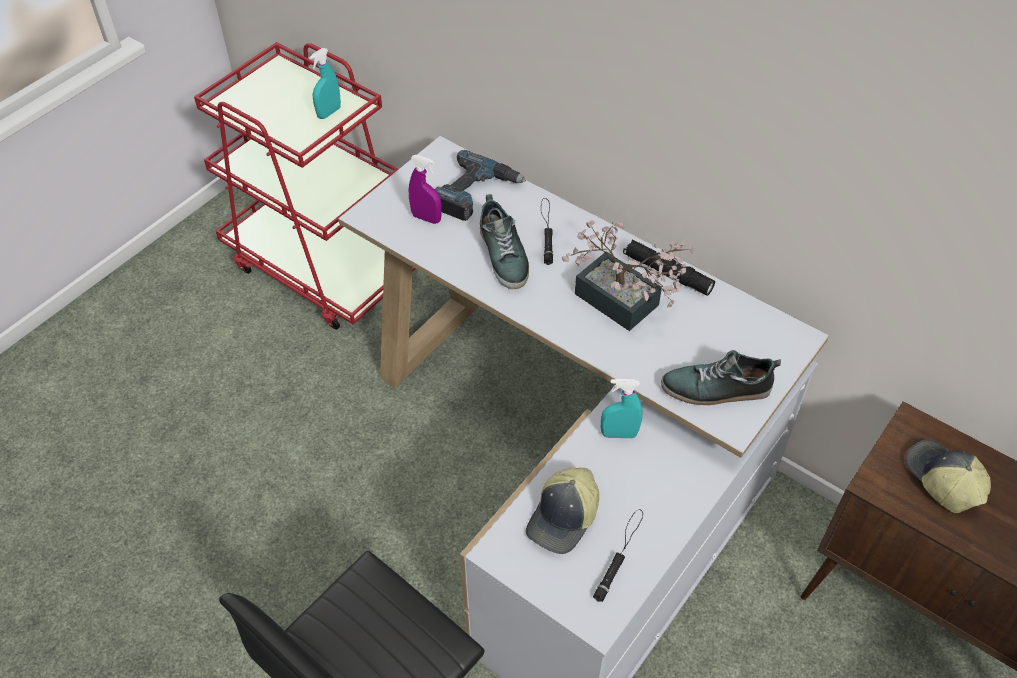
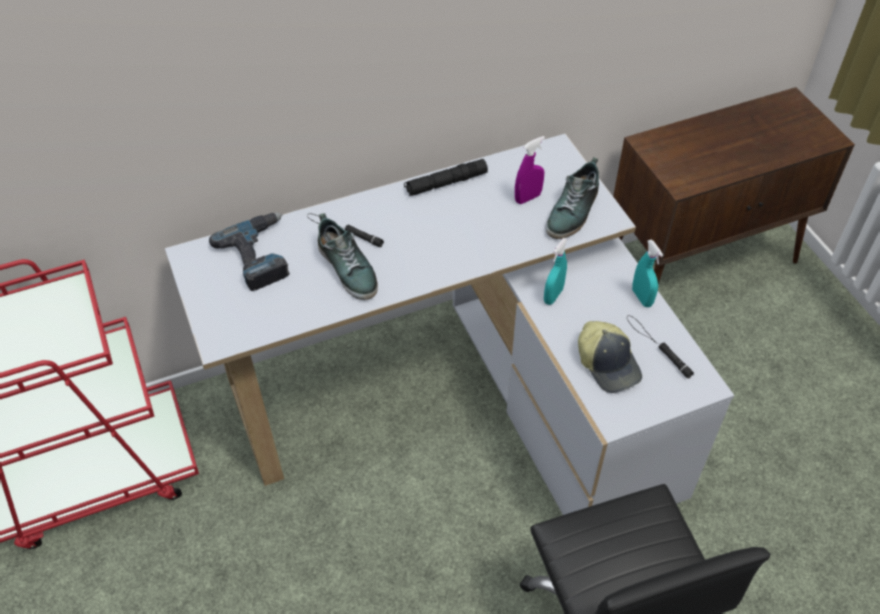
camera: 60 degrees left, 0 degrees up
(329, 113) = (57, 312): turquoise spray bottle -> turquoise spray bottle (642, 298)
(426, 218) = (260, 301): purple spray bottle -> purple spray bottle (528, 198)
(504, 255) = (348, 268): shoe -> shoe turned 45 degrees clockwise
(623, 305) = (458, 222): potted plant -> none
(942, 480) = (696, 154): cap -> none

